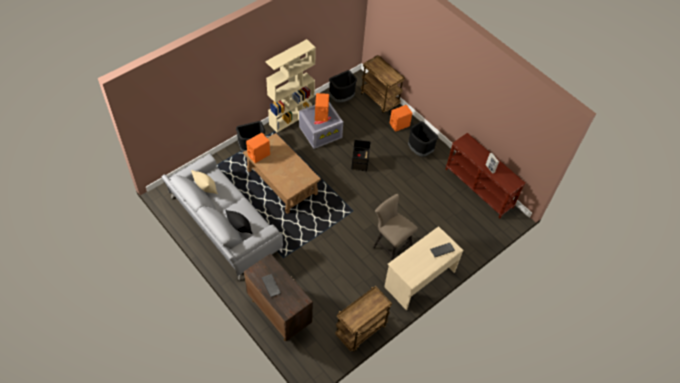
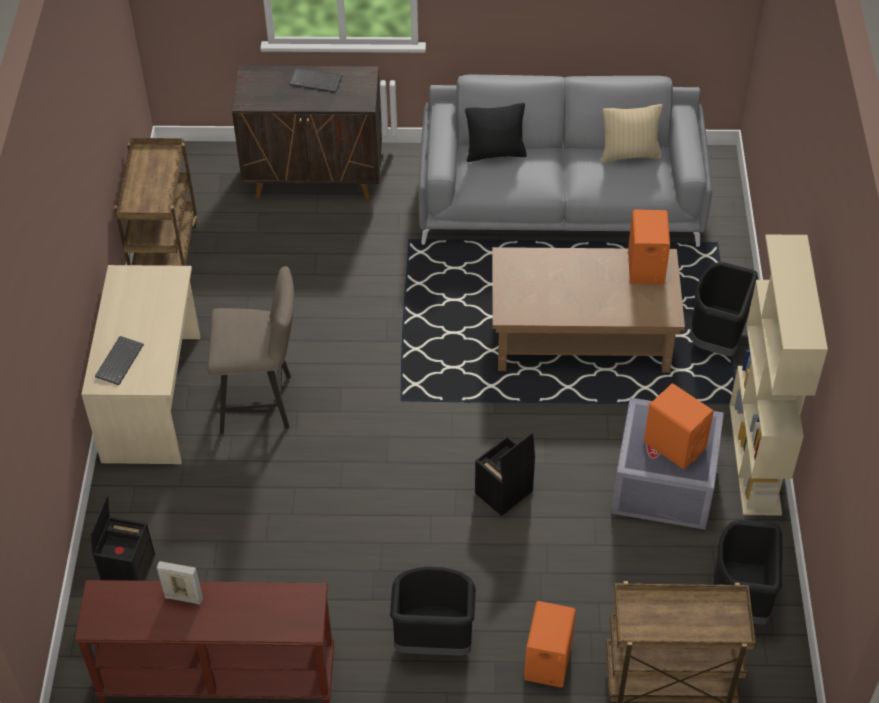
camera: 135 degrees right, 5 degrees down
(476, 234) = (128, 569): none -> black storage box

